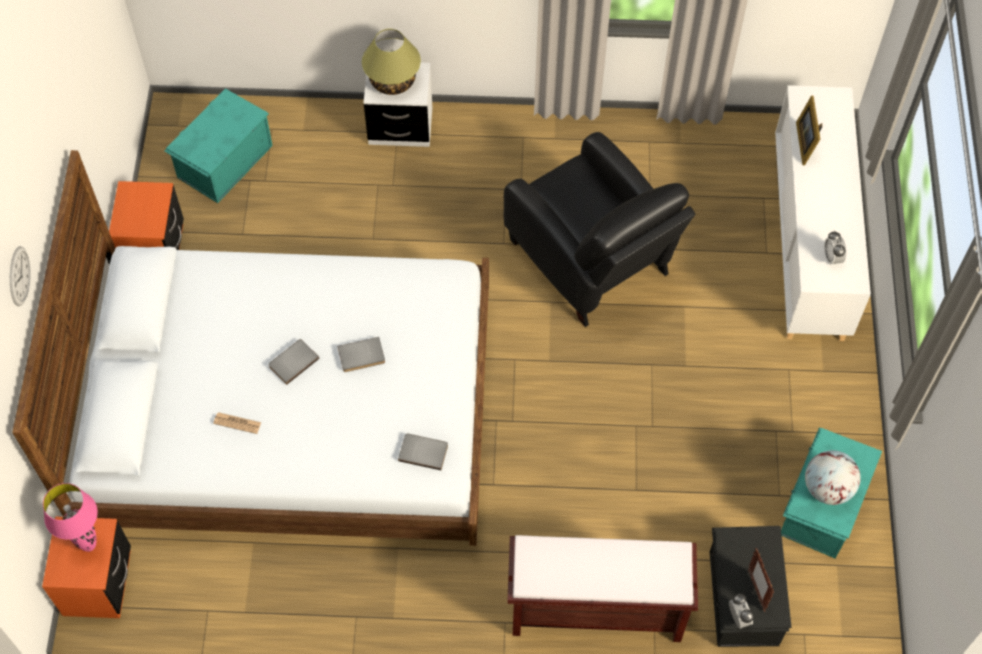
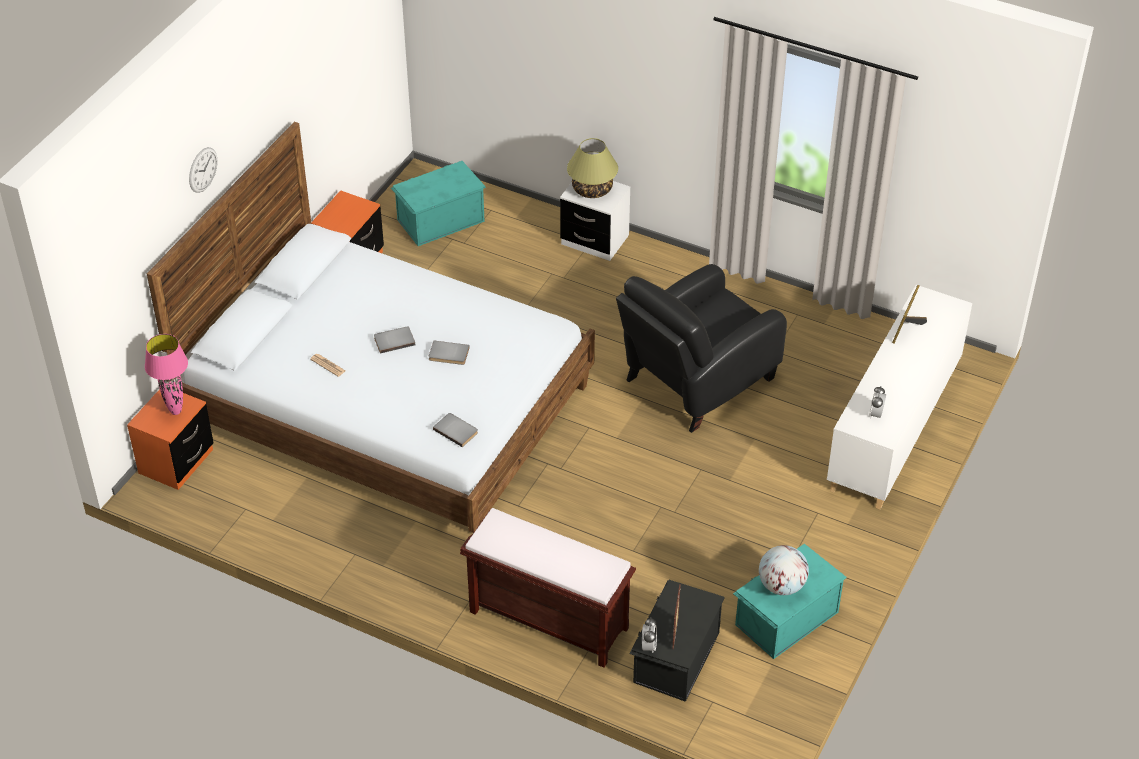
camera: 25 degrees right, 15 degrees down
(592, 261) = (695, 381): black armchair -> black armchair turned 60 degrees clockwise

